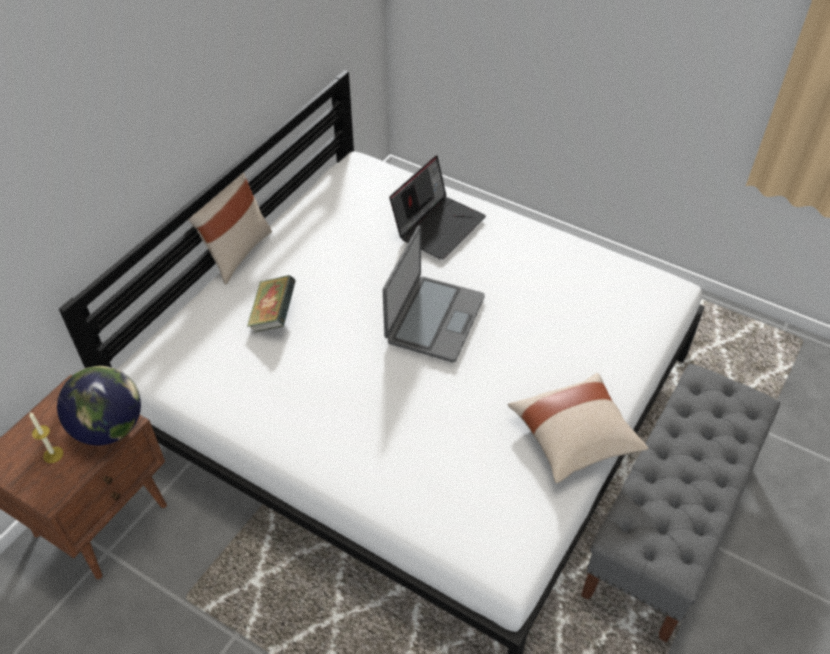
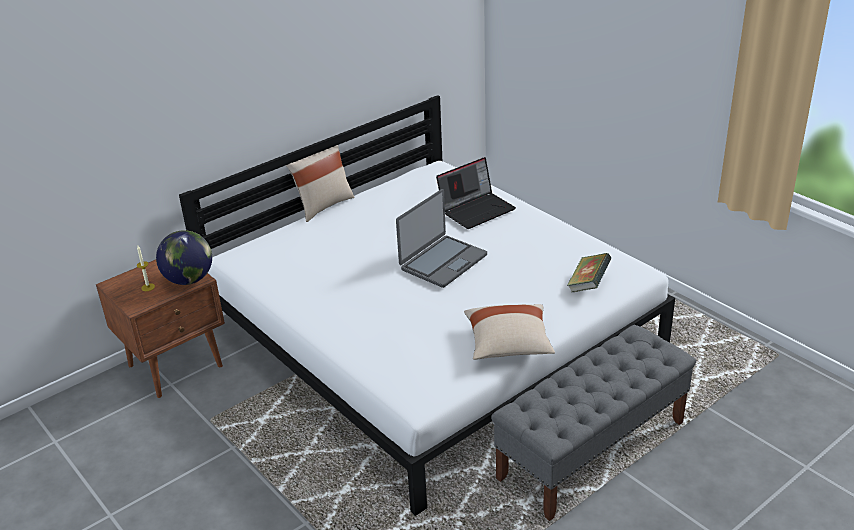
camera: 20 degrees right, 15 degrees down
(273, 316) = (330, 244): book -> book (588, 284)

